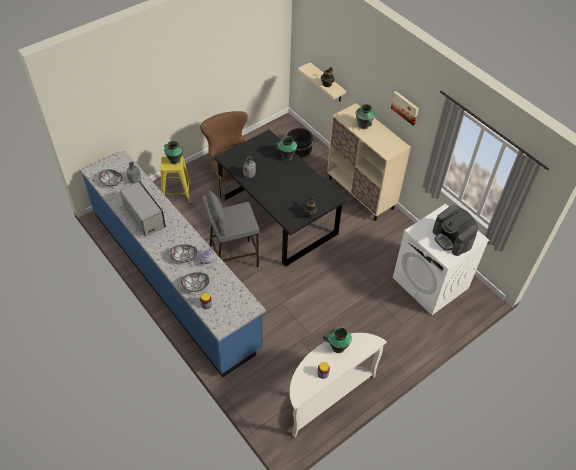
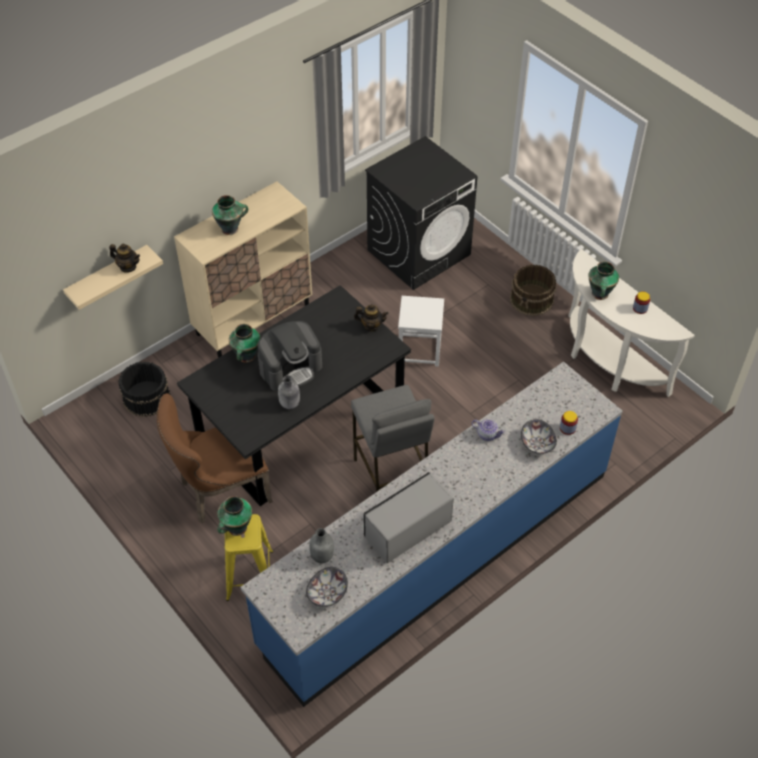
camera: 90 degrees left, 0 degrees up
(184, 257) = (485, 463): bowl -> none
(337, 278) = (420, 349): none -> white stool
(388, 352) = (532, 299): none -> brown bucket
(405, 107) = (248, 147): picture -> none
(430, 283) = (419, 252): white washing machine -> black washing machine
(452, 239) = (427, 167): coffee machine -> coffee machine (290, 368)

